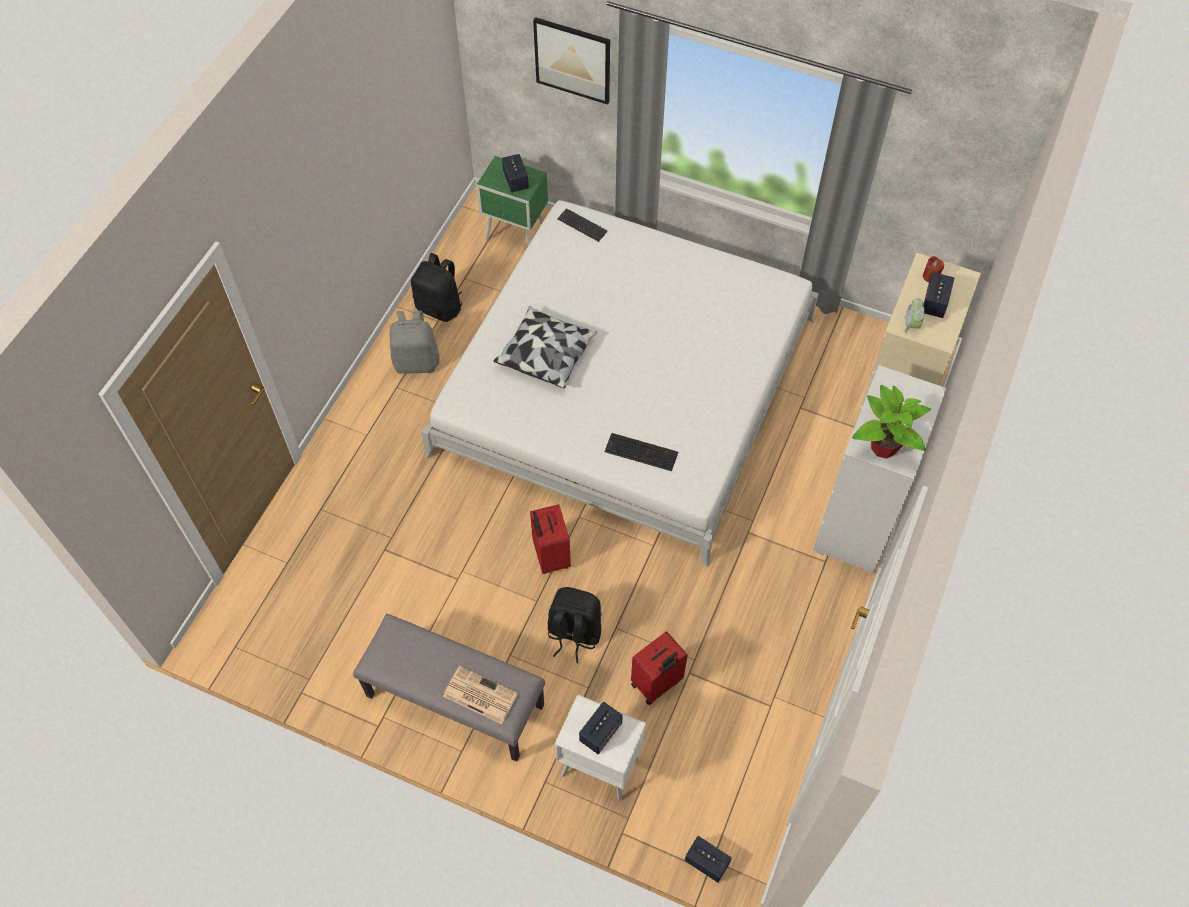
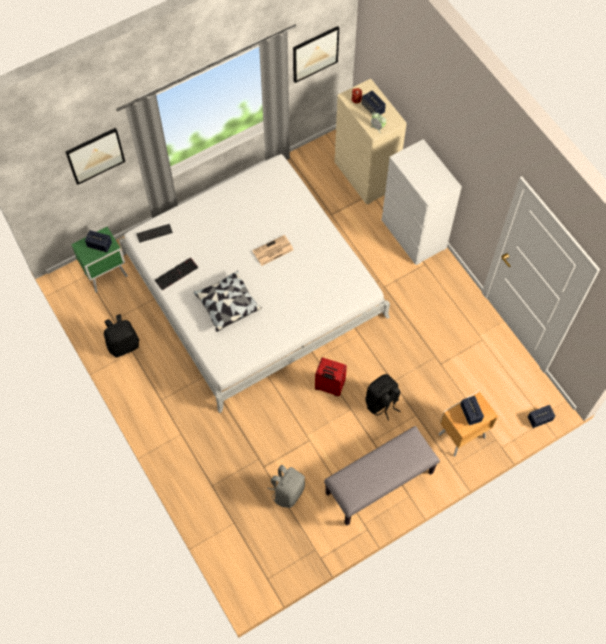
camera: 55 degrees left, 5 degrees up
(416, 361) = (152, 379): grey backpack -> grey backpack (287, 491)
(479, 695) = (406, 460): newspaper -> newspaper (272, 251)
(599, 765) = (460, 436): white nightstand -> brown nightstand
(642, 451) = (323, 298): keyboard -> keyboard (176, 273)
(657, 684) = (436, 382): red suitcase -> none
(883, 447) = (435, 186): potted plant -> none
(938, 179) = (315, 54): none -> picture

